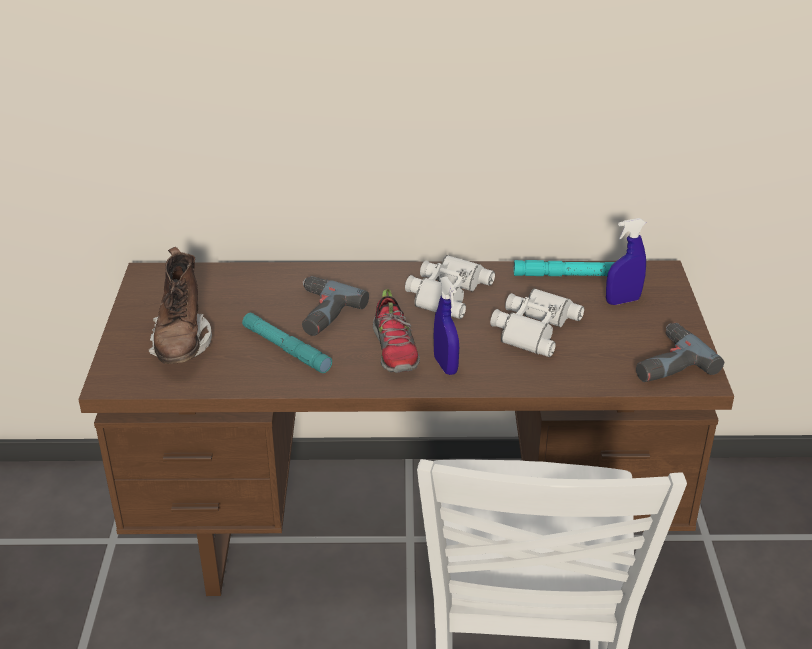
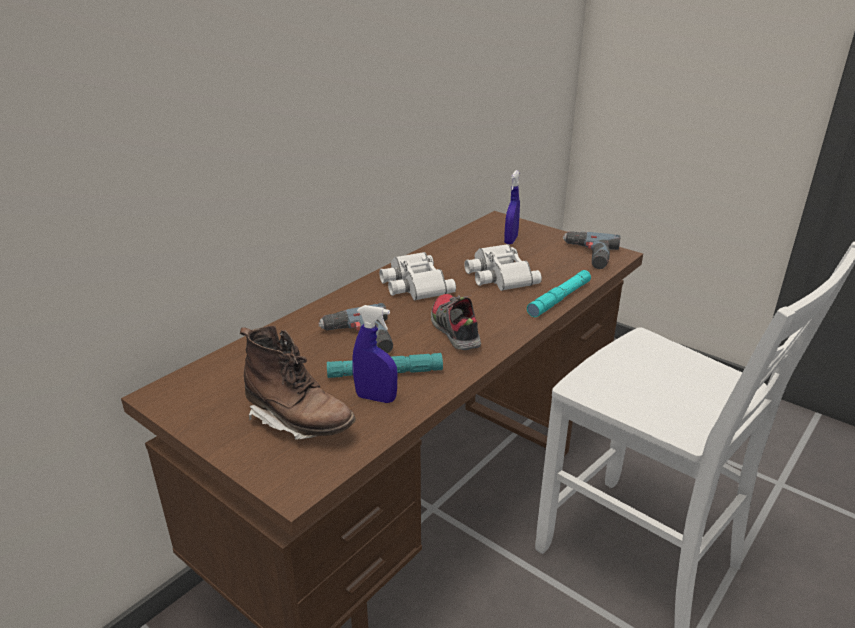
camera: 50 degrees left, 5 degrees down
(395, 350) = (454, 330): shoe -> shoe turned 135 degrees counterclockwise
(445, 365) = (499, 320): blue spray bottle -> blue spray bottle (376, 398)
(565, 275) = (458, 243): turquoise flashlight -> turquoise flashlight (559, 299)

